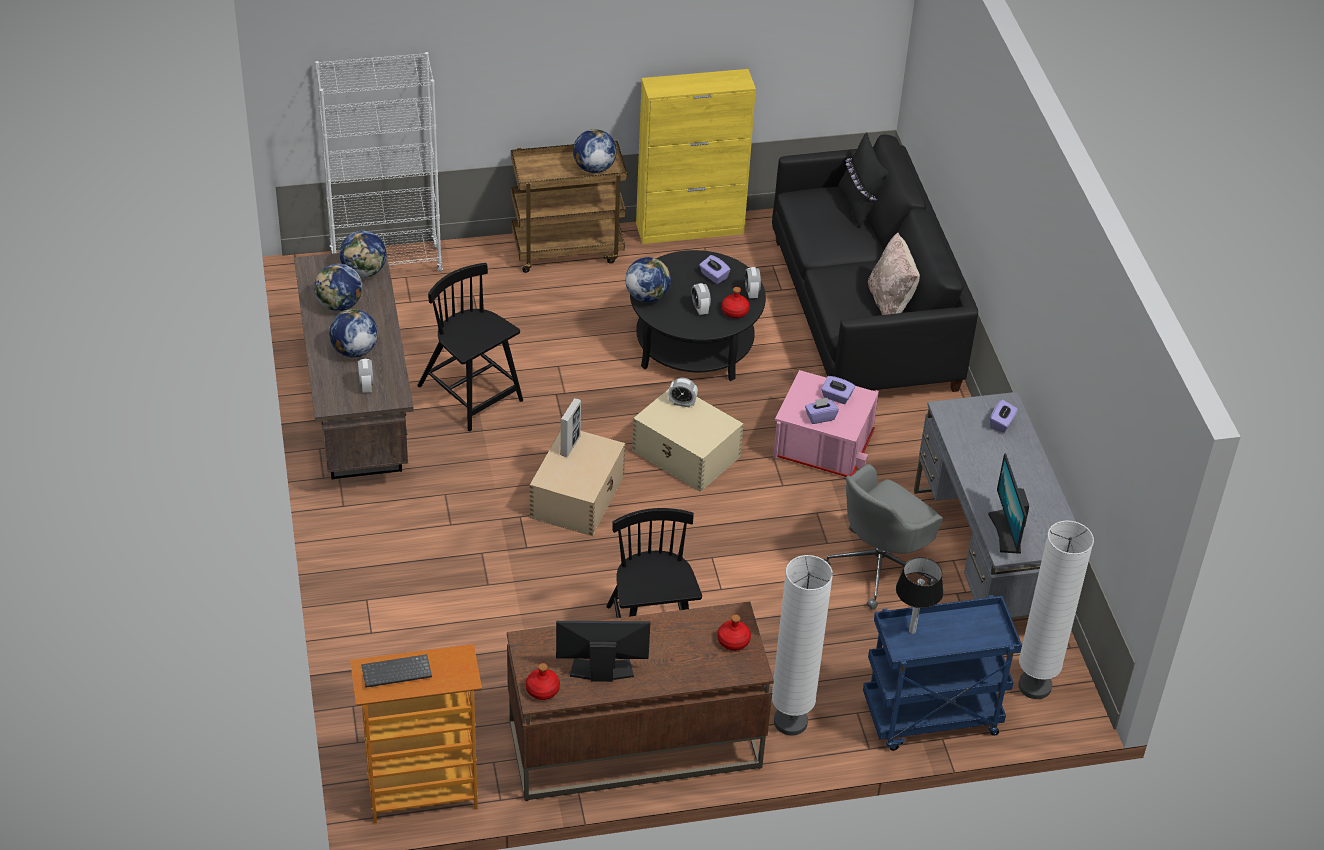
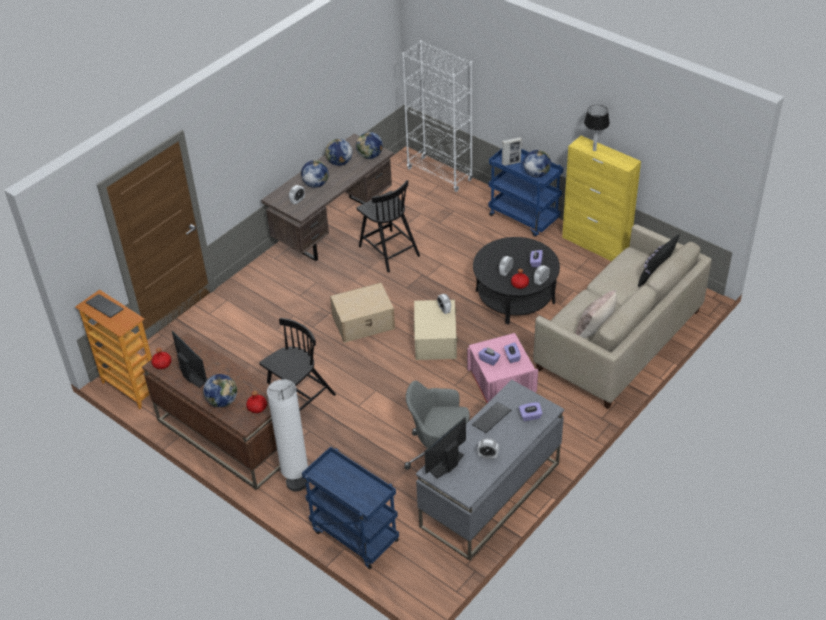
camera: 55 degrees right, 0 degrees up
(471, 395) = (388, 250): black chair -> black chair turned 135 degrees clockwise
(568, 249) = (524, 218): brown cart -> blue cart
(570, 445) = (370, 292): picture frame -> picture frame (511, 163)
(647, 296) = (491, 250): globe -> globe (222, 401)
(864, 313) = (619, 340): black sofa -> beige sofa
(912, 631) = (337, 469): table lamp -> table lamp (594, 150)
(973, 454) = (492, 419): none -> keyboard
(1027, 492) = (488, 455): none -> alarm clock
(1034, 686) = (421, 566): white floor lamp -> none

